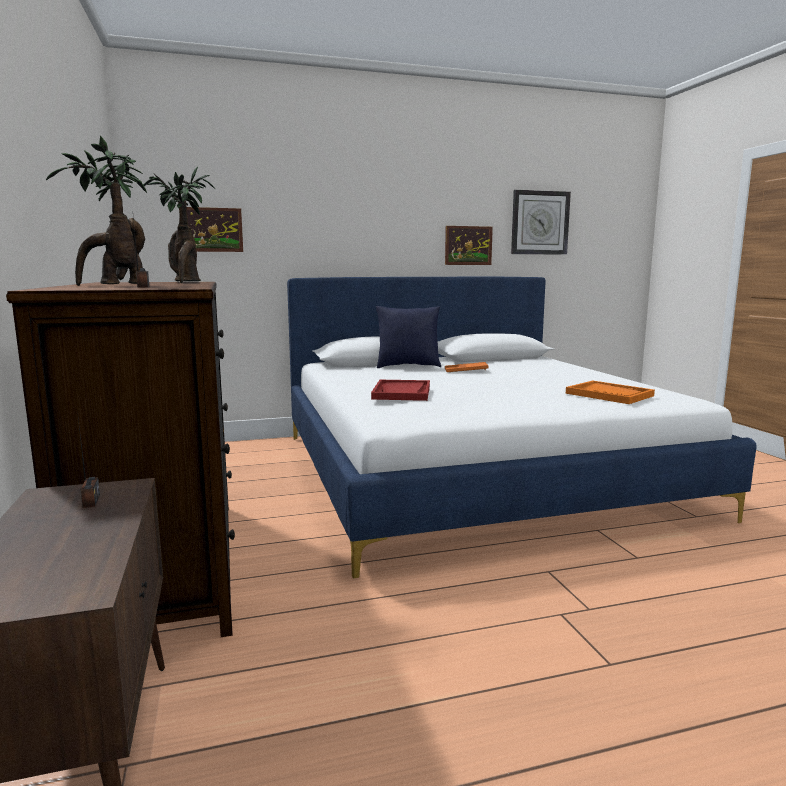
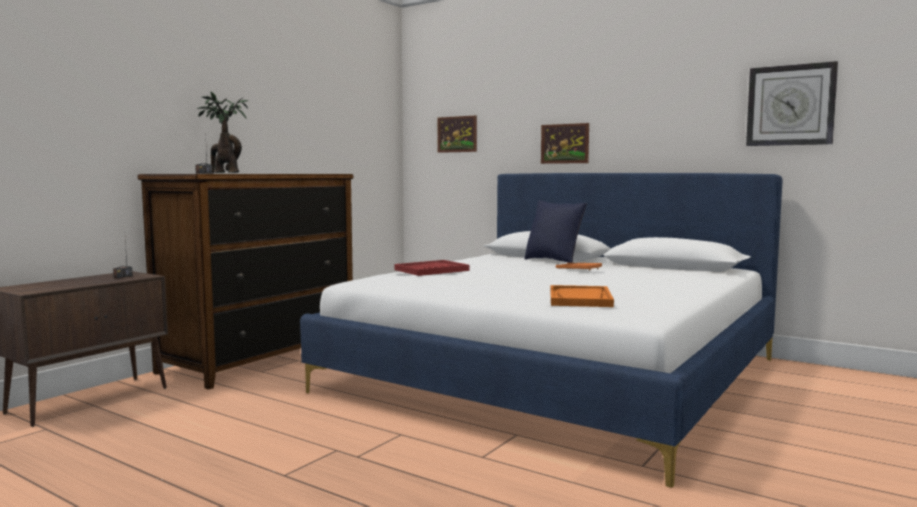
camera: 50 degrees right, 5 degrees down
(186, 282) = (305, 173): potted plant -> none
(468, 245) = (689, 138): picture -> picture (564, 143)

